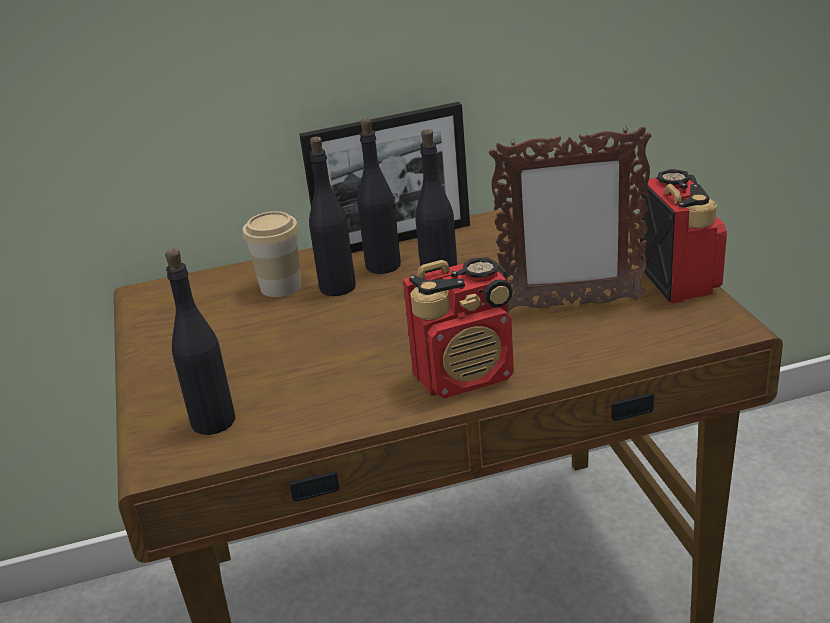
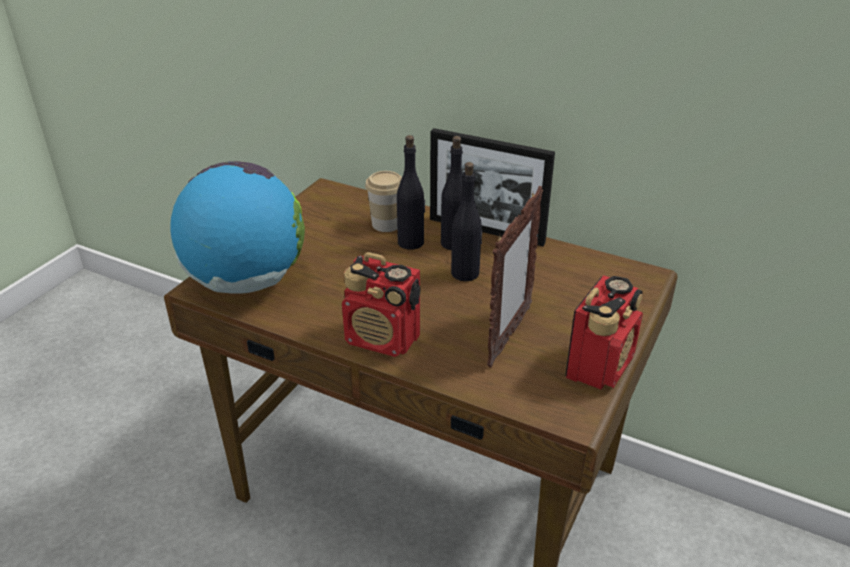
camera: 40 degrees right, 5 degrees up
(213, 421) = (247, 281): black bottle -> globe
(571, 304) = (508, 336): picture frame -> picture frame turned 105 degrees counterclockwise

